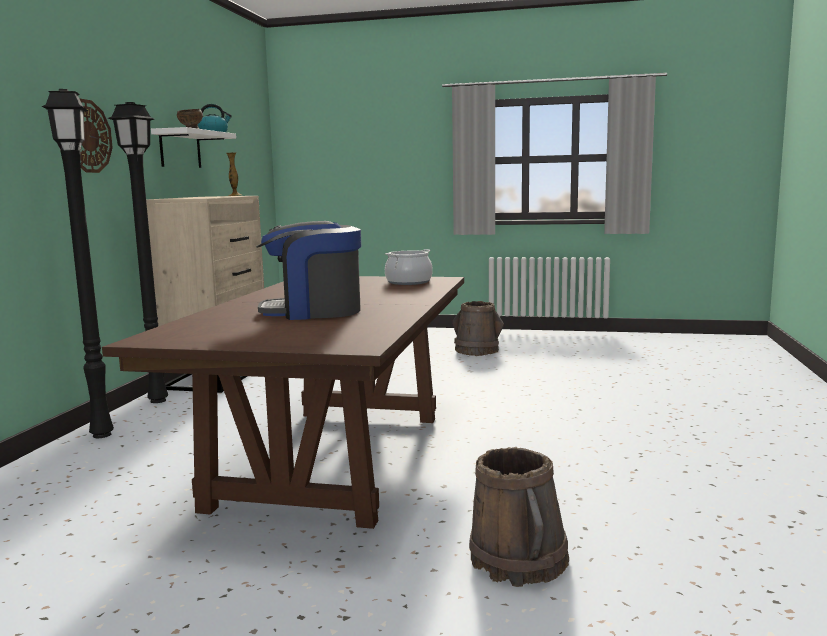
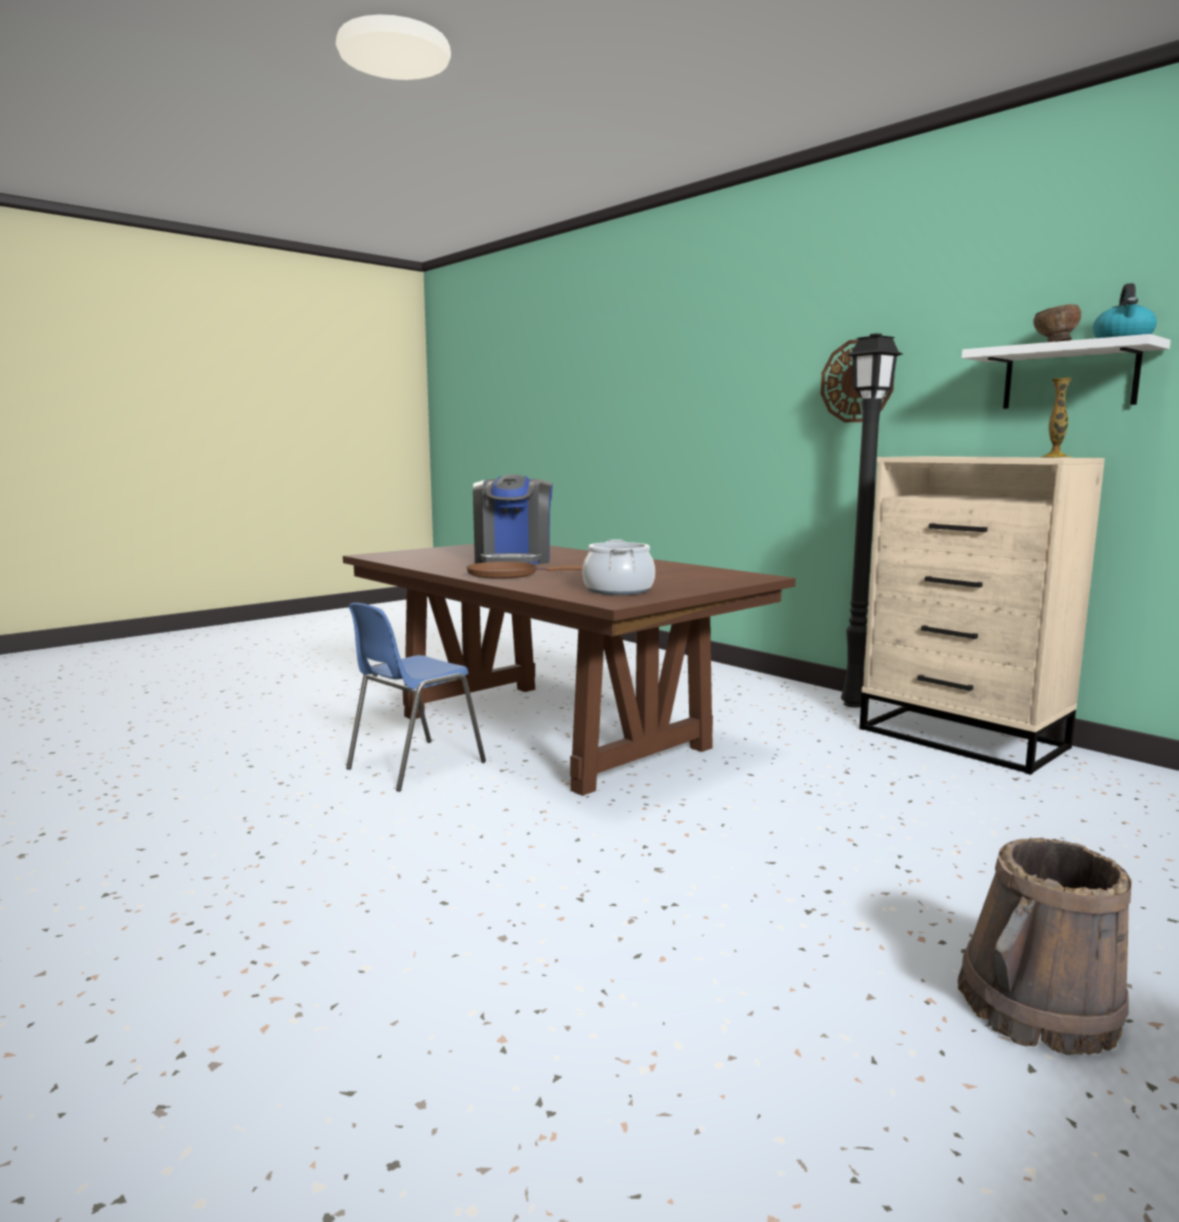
camera: 125 degrees right, 0 degrees up
(103, 435) = (749, 682): black floor lamp -> none
(313, 311) = (513, 560): coffee machine -> coffee machine turned 150 degrees clockwise
(395, 300) = (508, 574): none -> brown frying pan
(472, 472) = (414, 765): none -> blue chair
(518, 560) = (279, 736): brown bucket -> none

